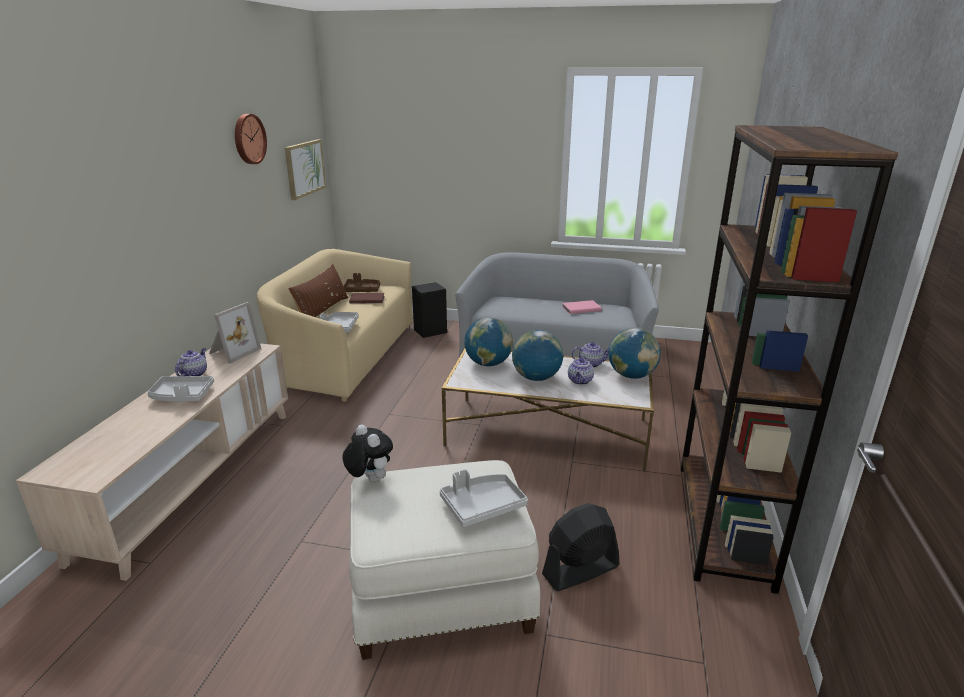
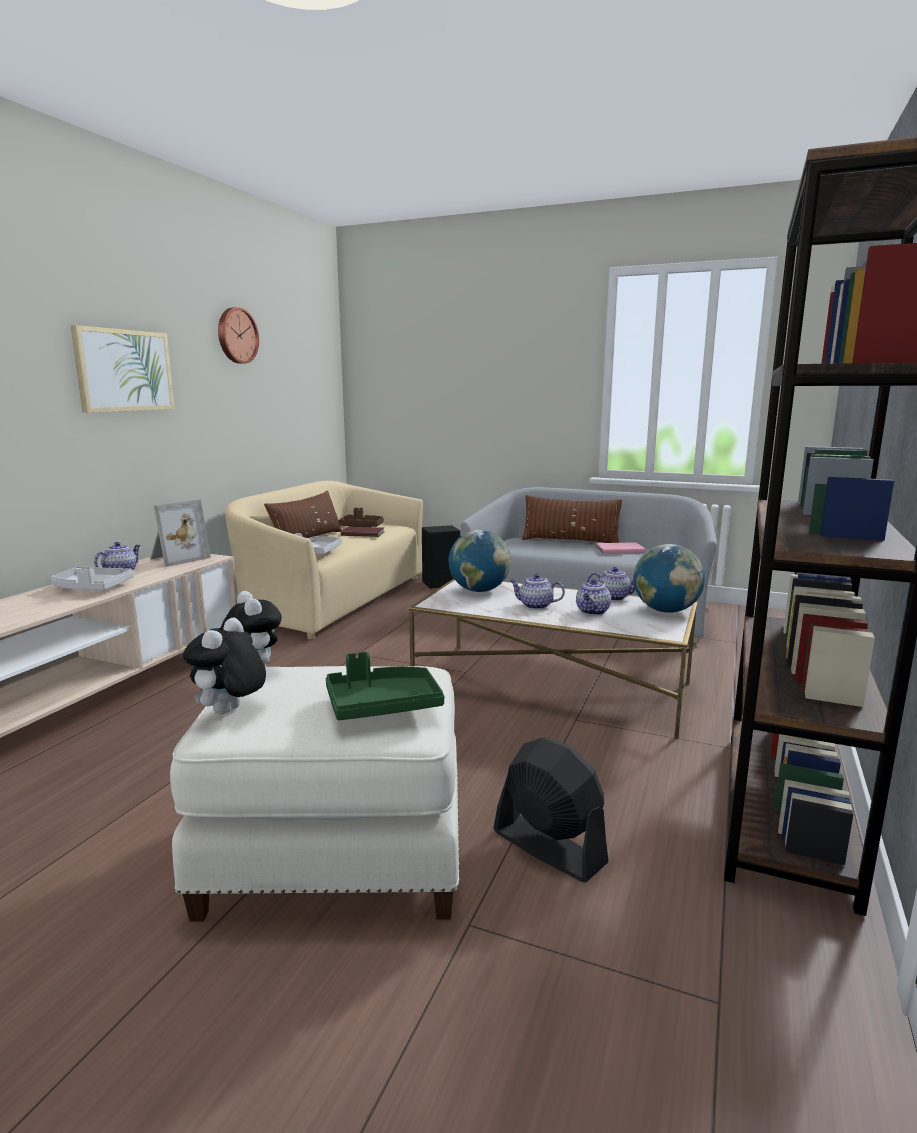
camera: 10 degrees right, 10 degrees down
(304, 168) = (309, 387): picture -> picture (124, 370)
(376, 523) = (230, 712): none -> plush toy
(482, 506) = (382, 705): grey tray -> green tray
(536, 378) = (535, 605): globe -> teapot
(540, 299) = (570, 541): none -> brown pillow
(580, 570) = (548, 847): black fan -> black fan turned 60 degrees clockwise

